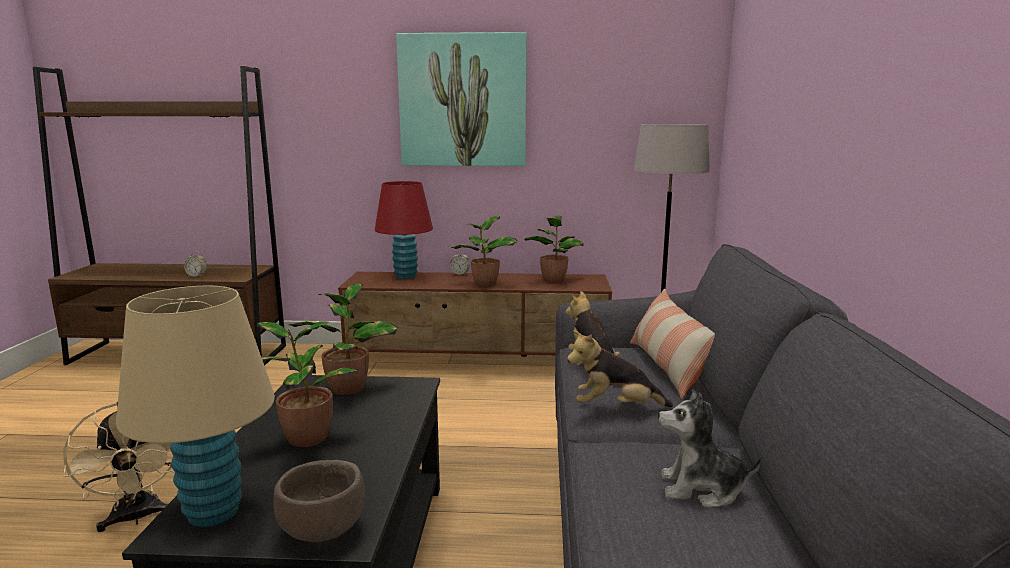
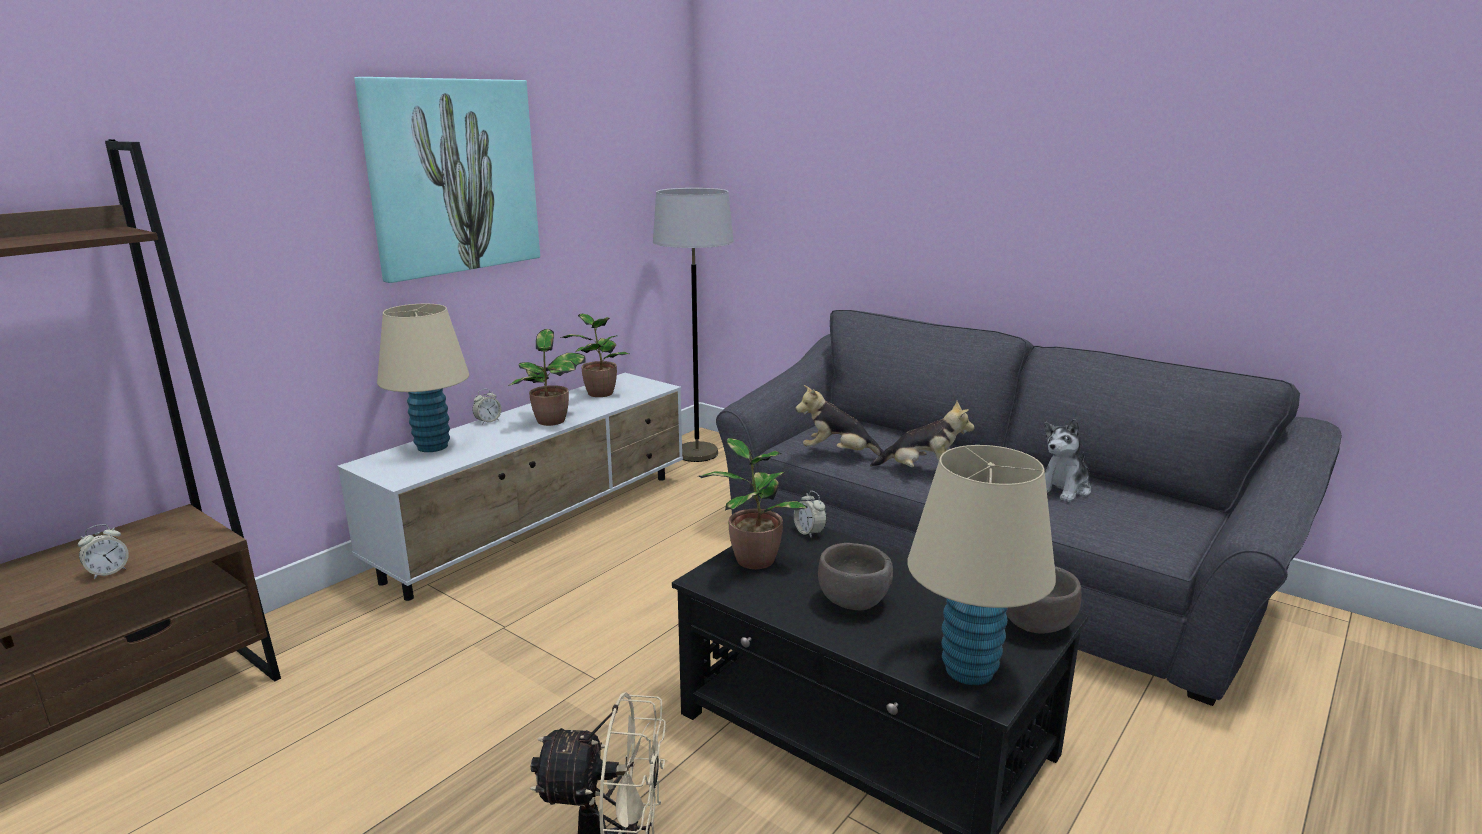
camera: 55 degrees left, 5 degrees up
(304, 437) = (853, 603): potted plant -> brown bowl
(406, 276) = (432, 446): red table lamp -> beige table lamp
(414, 393) = (809, 532): none -> alarm clock
(479, 360) = (541, 524): brown tv stand -> white tv stand
(615, 407) = (921, 472): plush toy -> plush toy turned 105 degrees counterclockwise
(668, 367) = (870, 432): pillow -> none

